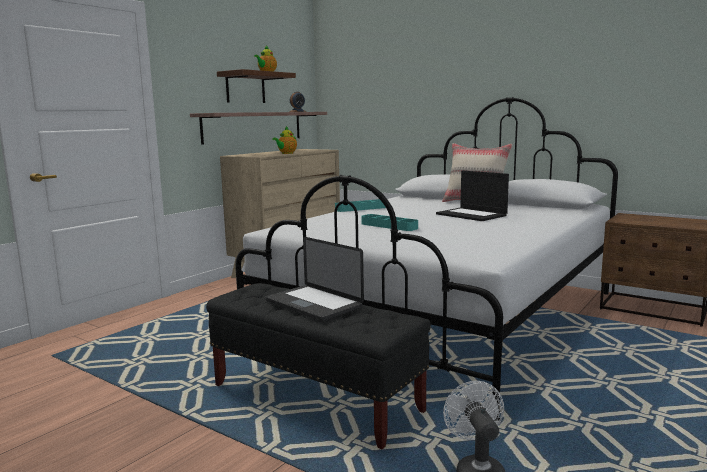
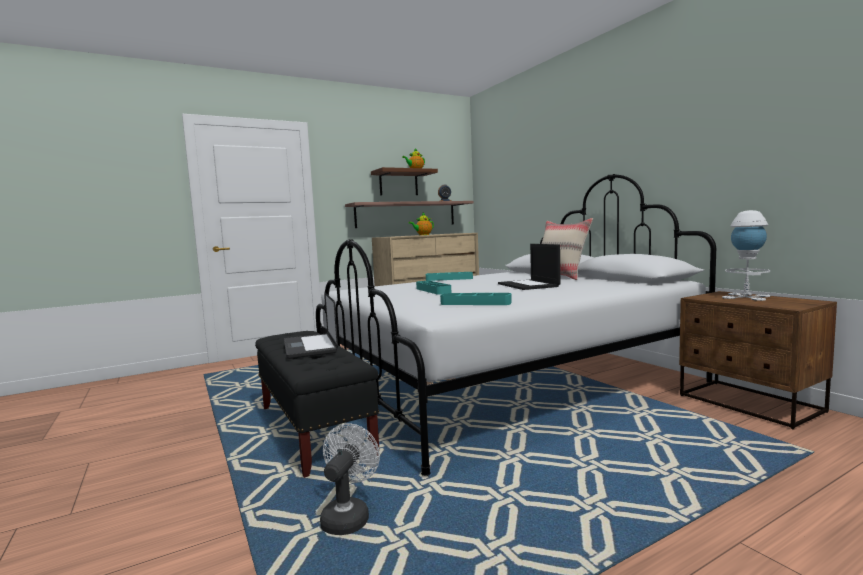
camera: 25 degrees right, 5 degrees down
(481, 241) = (475, 303): none -> turquoise tray
(651, 218) = (746, 297): none -> white table lamp

